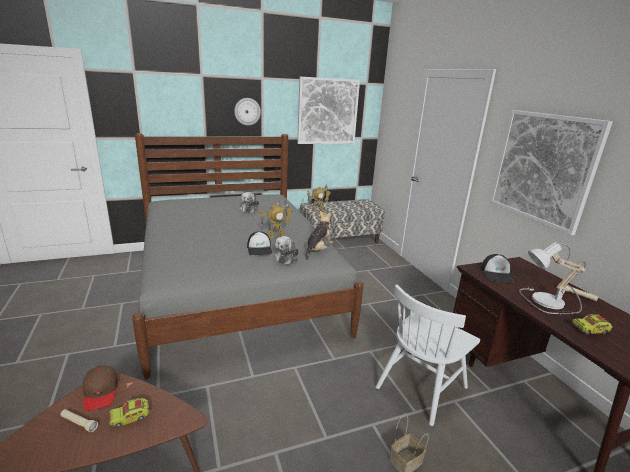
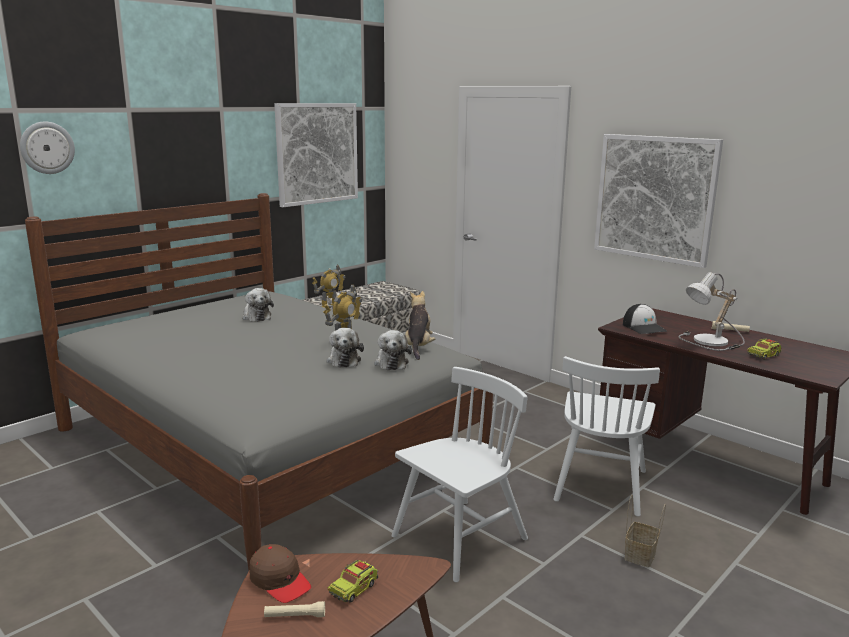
camera: 25 degrees left, 5 degrees down
(247, 111) = (203, 163): wall clock -> wall clock (47, 147)
(260, 249) = (344, 360): cap -> plush toy
(286, 393) = (459, 538): none -> white chair

